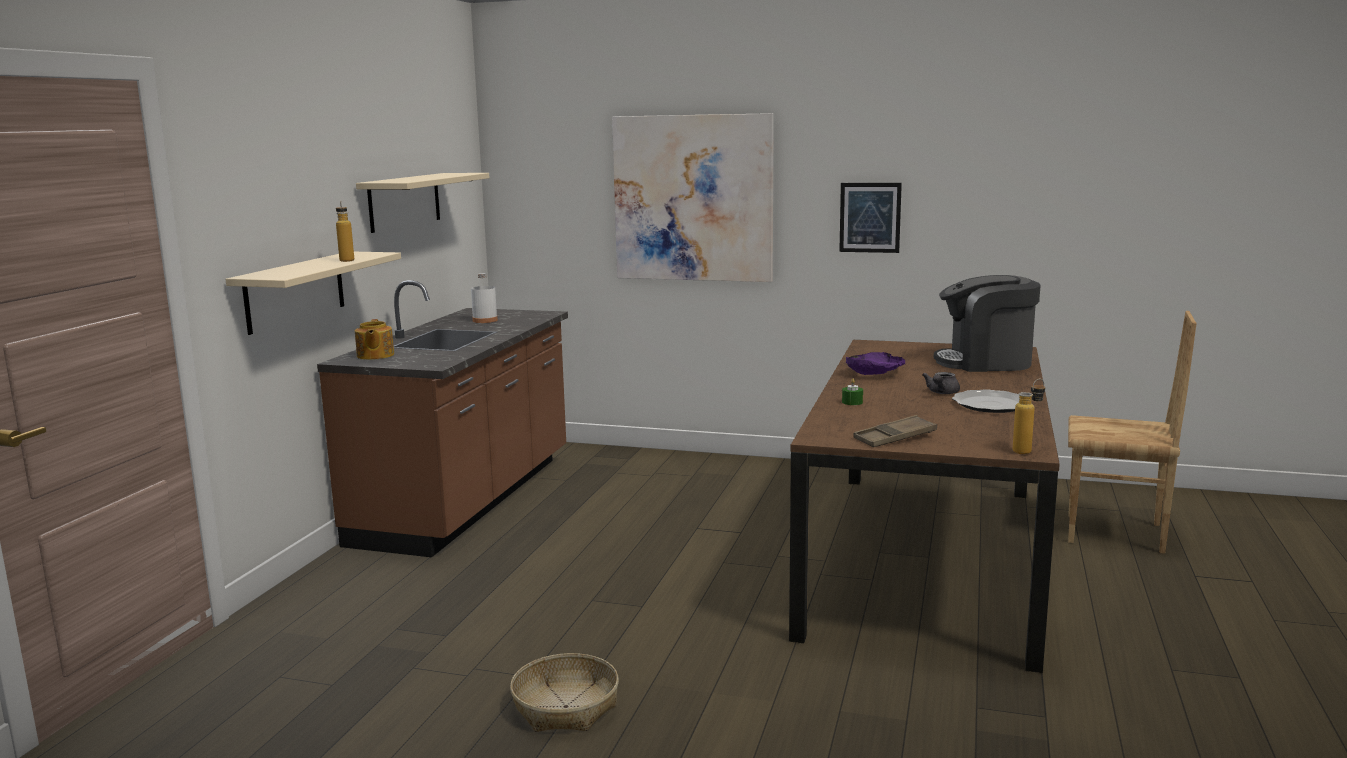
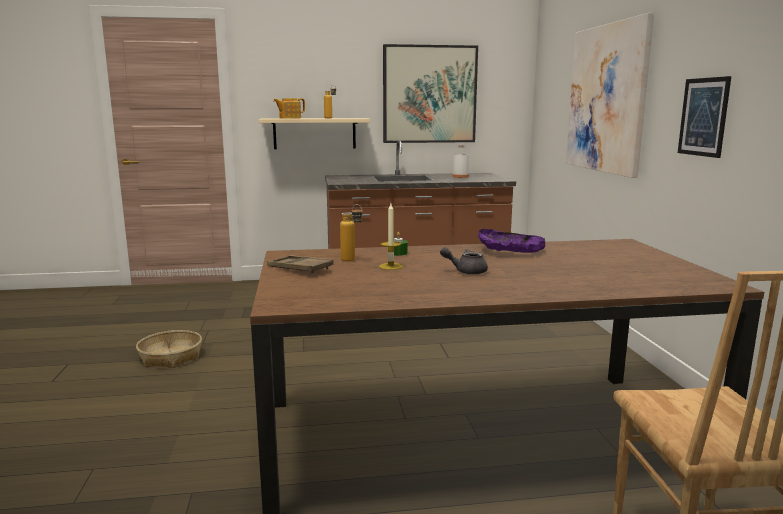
camera: 65 degrees right, 0 degrees up
(375, 356) = (350, 177): teapot -> teapot (289, 118)
(404, 201) = (429, 94): beige shelf -> picture
(907, 410) = (390, 266): none -> candle
(985, 362) = (626, 277): coffee machine -> none
(990, 404) = (443, 287): plate -> none
(1027, 450) = (285, 304): bottle -> bottle (352, 261)

